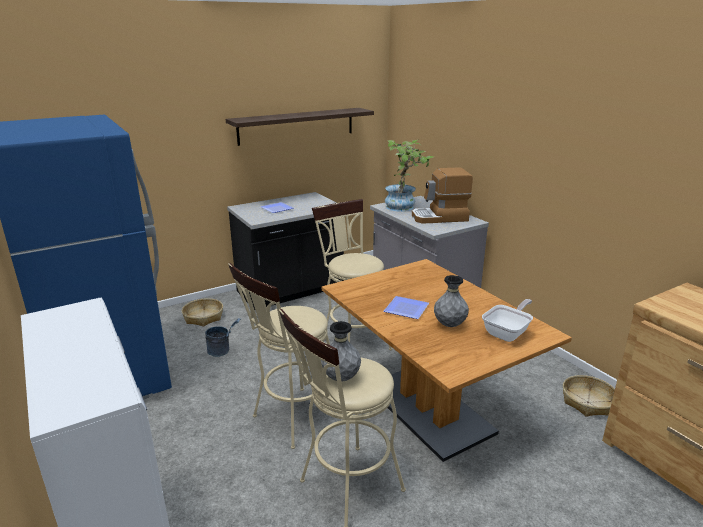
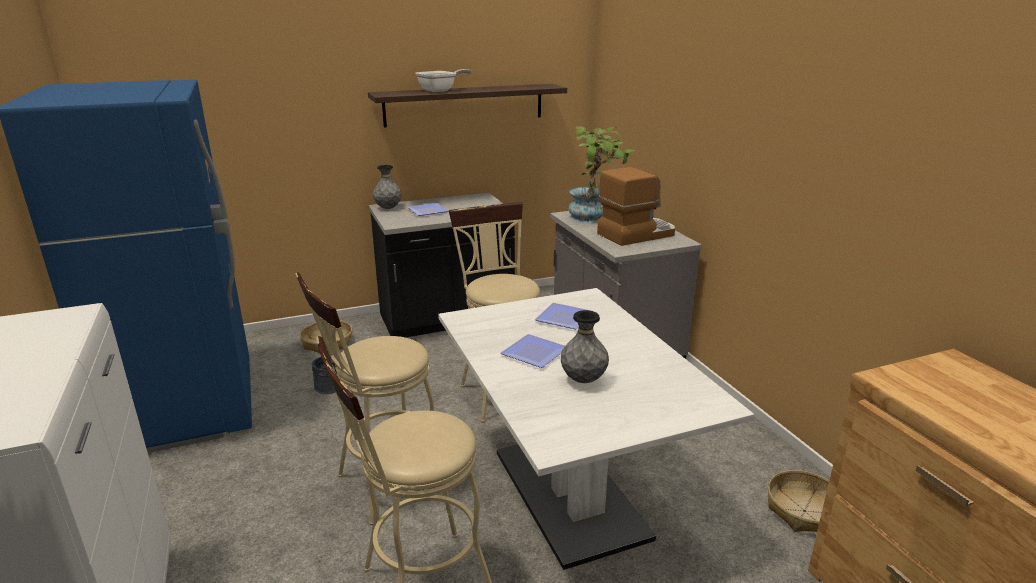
camera: 10 degrees right, 0 degrees up
(341, 378) = (401, 438): grey vase -> grey vase (388, 208)
(413, 283) = (562, 319): none -> plate
(428, 409) = (569, 493): brown dining table -> white dining table
(440, 217) = (636, 234): coffee machine -> coffee machine turned 150 degrees clockwise
(508, 333) = (661, 399): frying pan -> frying pan (440, 90)

